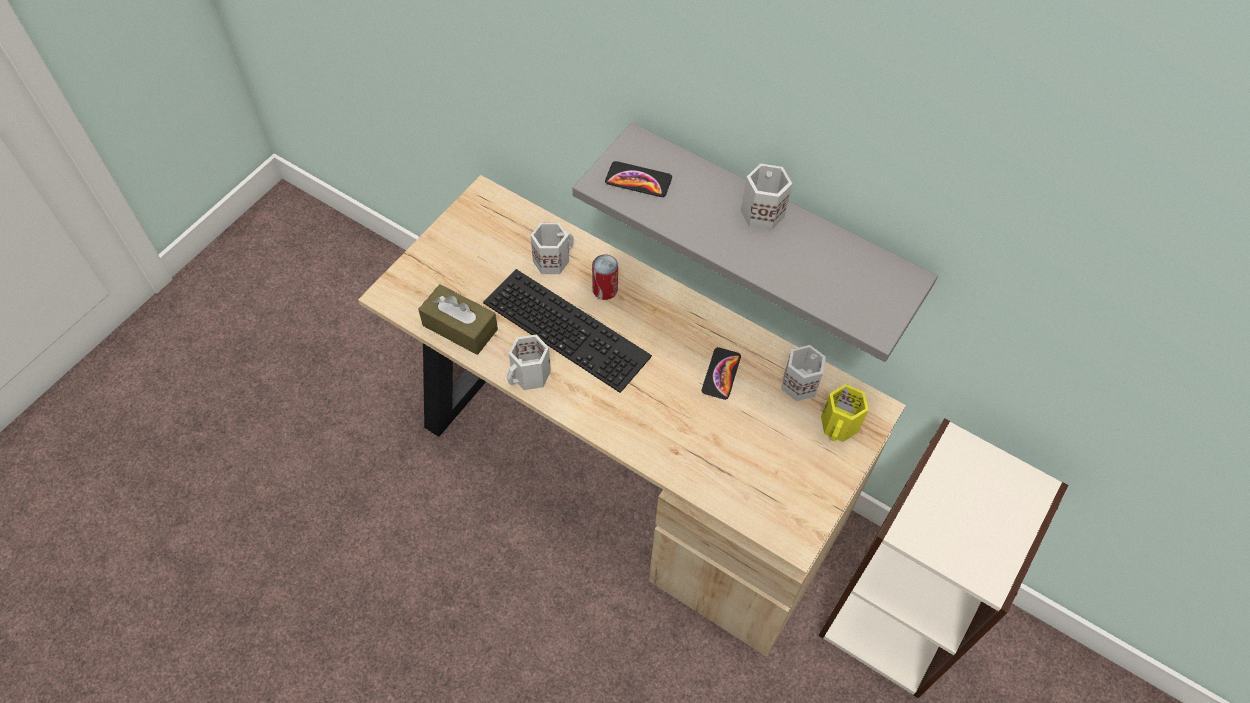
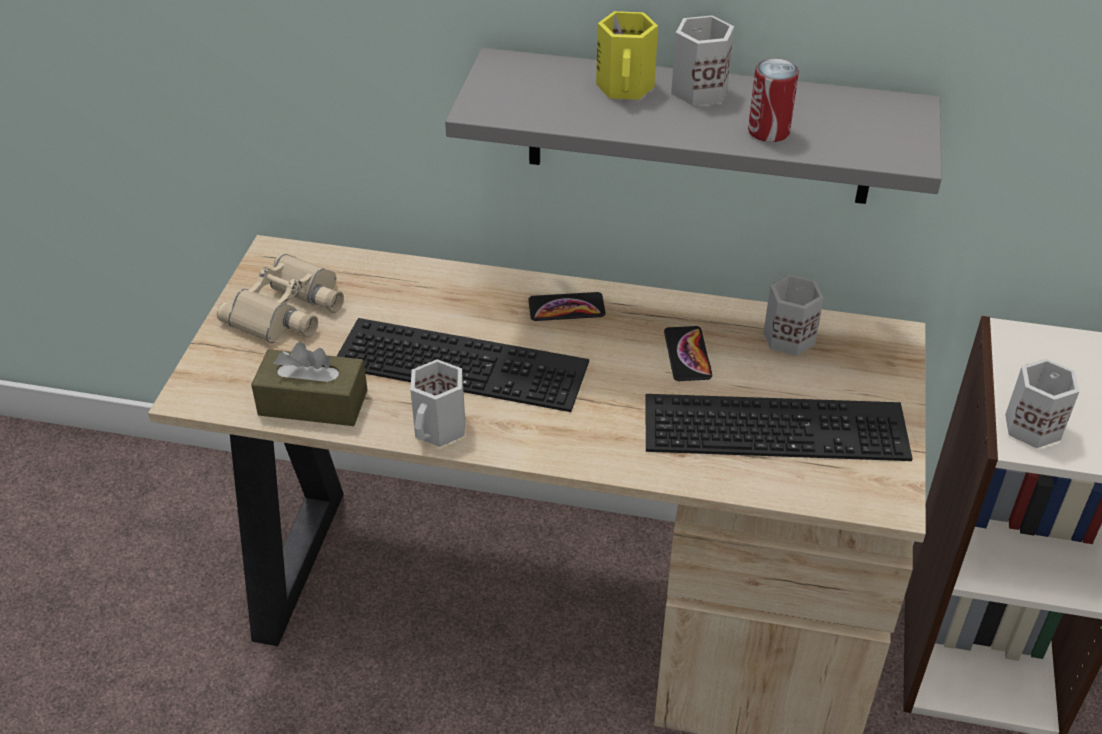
camera: 20 degrees left, 15 degrees down
(476, 246) = (289, 309): none -> beige binoculars
(552, 259) = (401, 297): white mug -> white mug (1031, 425)
(605, 290) = (488, 309): can -> can (768, 131)
(638, 180) = (526, 95): phone -> phone (566, 308)
(753, 452) = (777, 424): none -> keyboard
(840, 426) = (864, 365): yellow mug -> yellow mug (627, 87)

